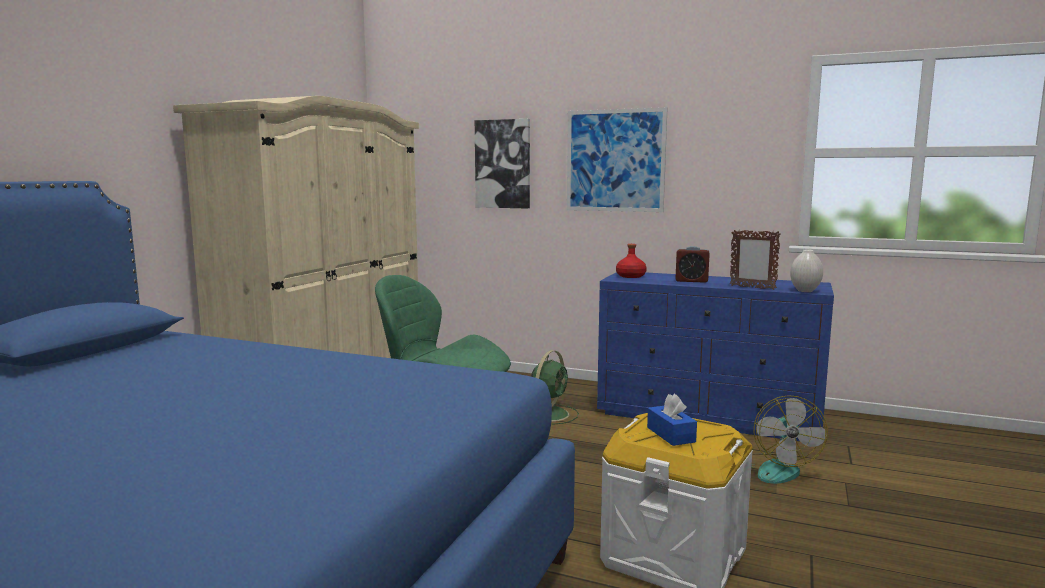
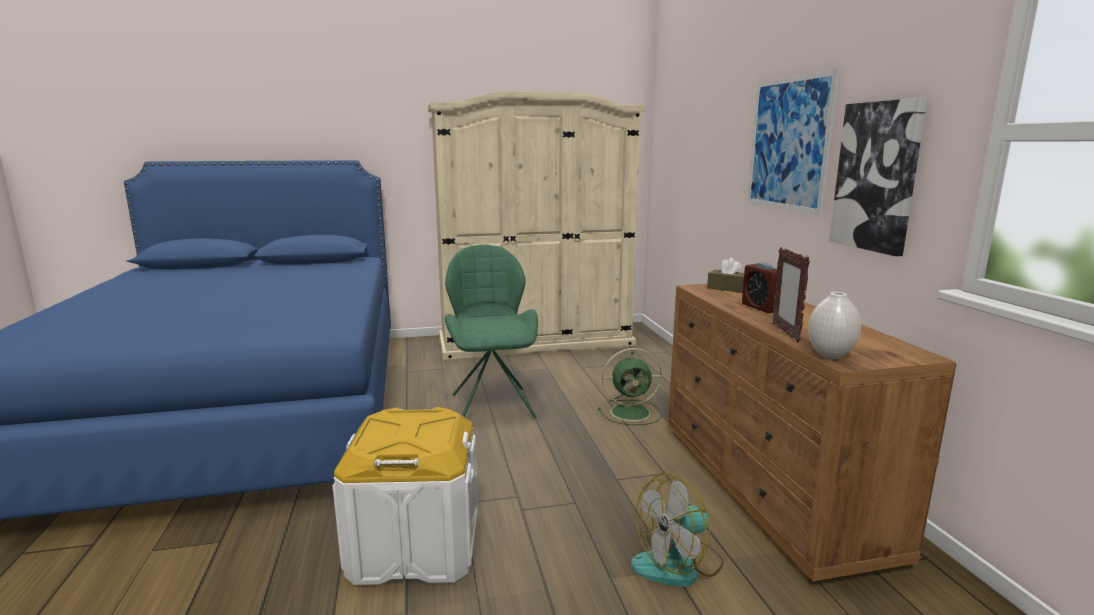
camera: 55 degrees right, 5 degrees up
(503, 164) = (713, 146): picture -> picture (877, 176)
(630, 276) = (727, 288): red bottle -> brown tissue box
(671, 435) = (397, 428): blue tissue box -> none
(709, 416) = (768, 488): blue dresser -> brown dresser

